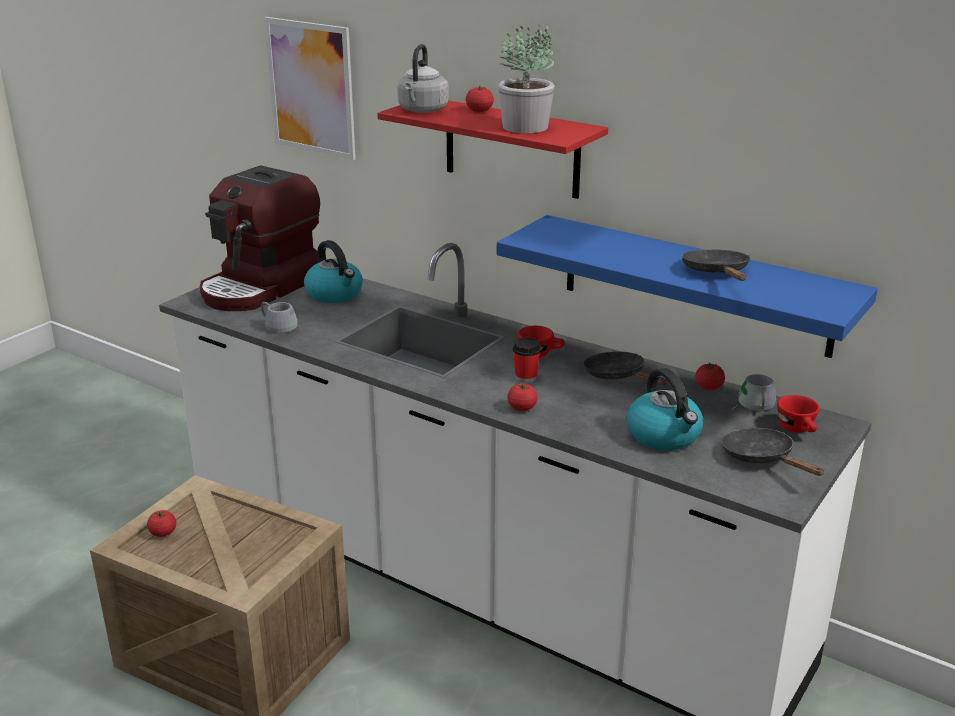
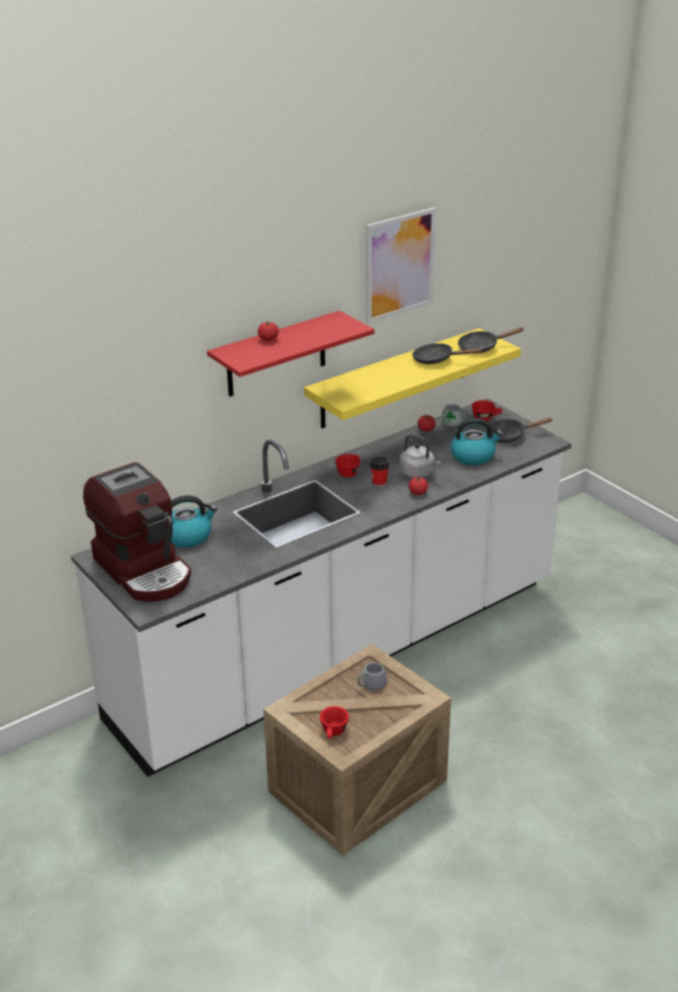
camera: 70 degrees left, 5 degrees up
(163, 533) = (334, 733): tomato -> red cup
(280, 325) = (229, 568): grey mug -> grey mug (369, 682)
(311, 88) = (96, 393): picture -> picture (399, 265)
(422, 110) = (251, 356): grey kettle -> grey kettle (418, 474)
(526, 127) = (322, 332): potted plant -> none
(618, 376) = (396, 453): black frying pan -> black frying pan (482, 347)
(694, 285) = (395, 378): blue shelf -> yellow shelf

